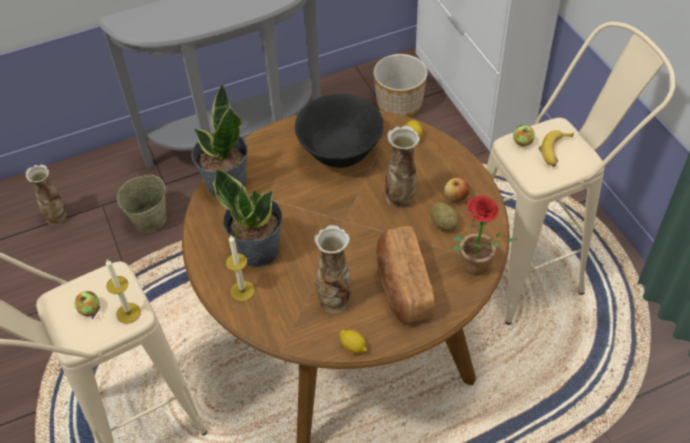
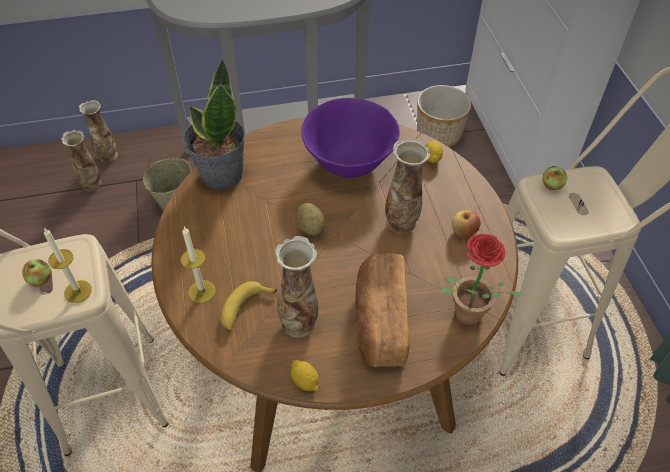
camera: 10 degrees right, 0 degrees up
(64, 184) = (107, 155): none -> vase
(258, 250) = (232, 249): potted plant -> none
(340, 153) = (349, 162): black bowl -> purple bowl
(443, 223) = (443, 258): potato -> potato (310, 227)
(555, 152) = (587, 202): banana -> banana (245, 310)

